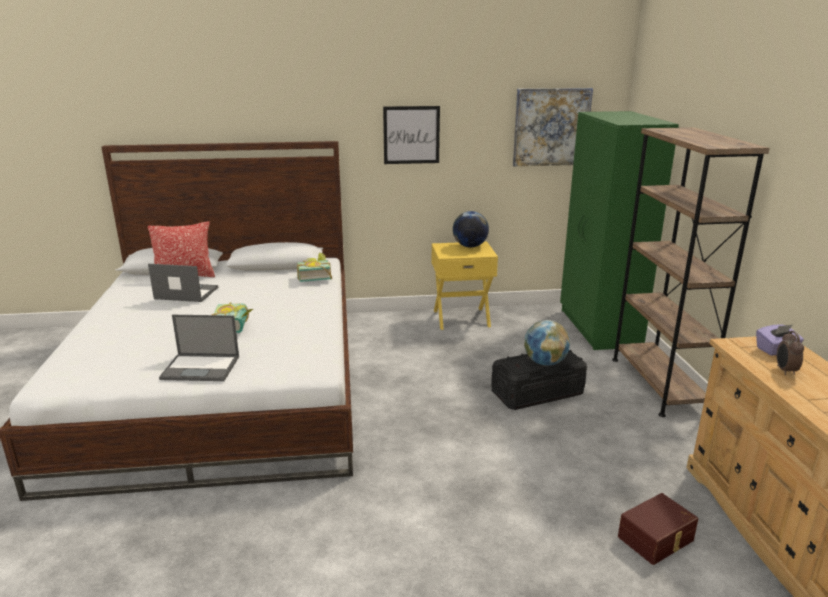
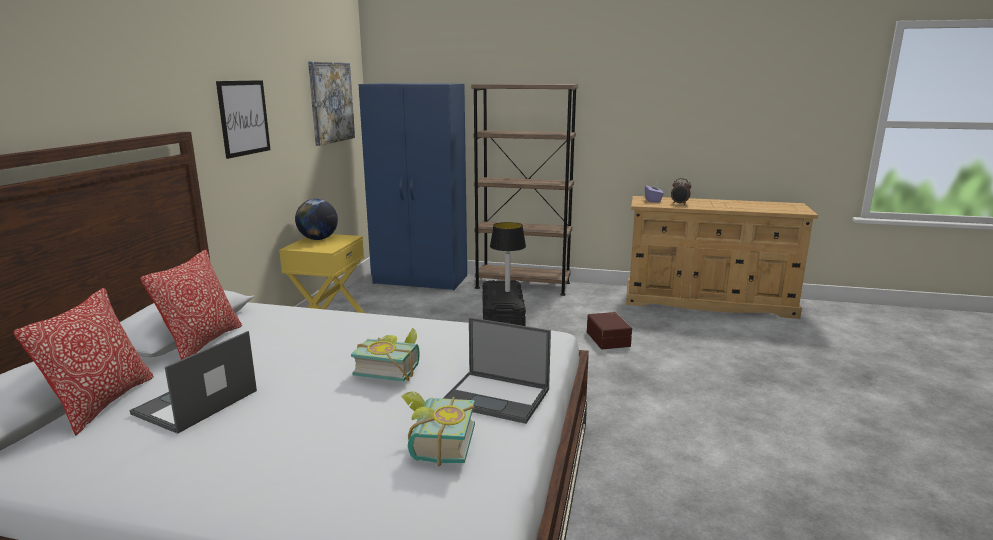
camera: 70 degrees left, 5 degrees down
(201, 368) = (497, 397): laptop -> laptop turned 90 degrees clockwise
(262, 273) = (202, 343): none -> pillow
(314, 277) = (275, 313): book -> book (435, 444)
(544, 362) = (507, 291): globe -> table lamp
(598, 328) = (421, 280): green wardrobe -> blue wardrobe
(657, 539) = (695, 331): brown storage box -> brown storage box (609, 339)

